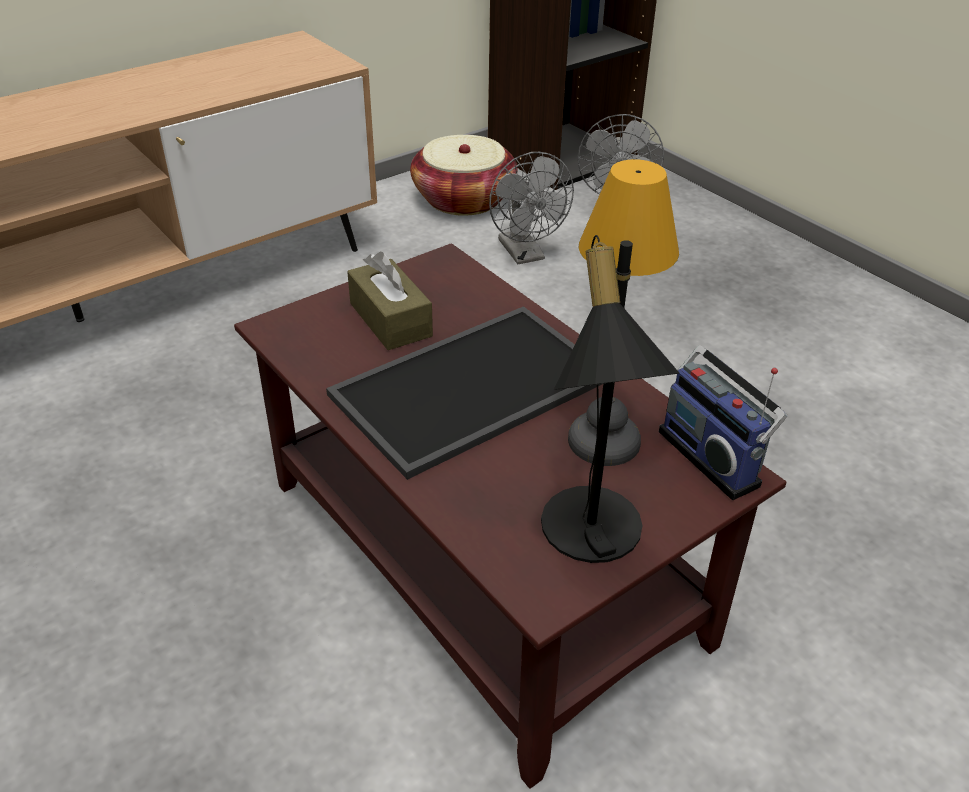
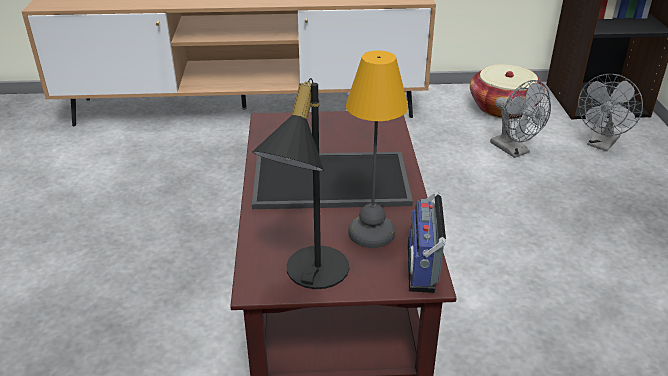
camera: 35 degrees right, 5 degrees down
(390, 320) = (326, 135): brown tissue box -> none
(525, 254) = (514, 150): grey fan -> grey fan turned 45 degrees counterclockwise

